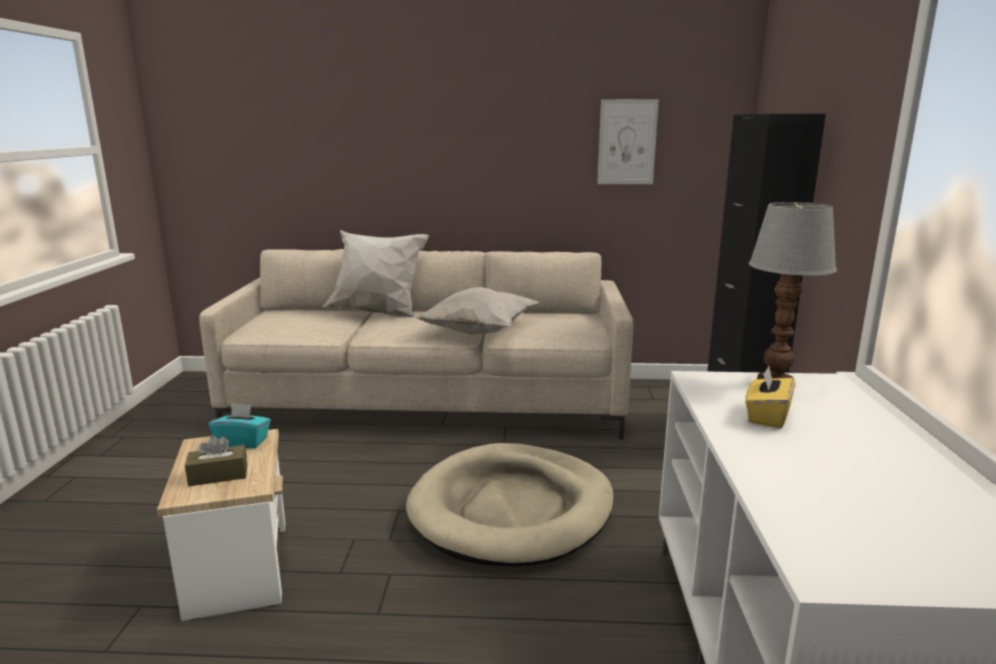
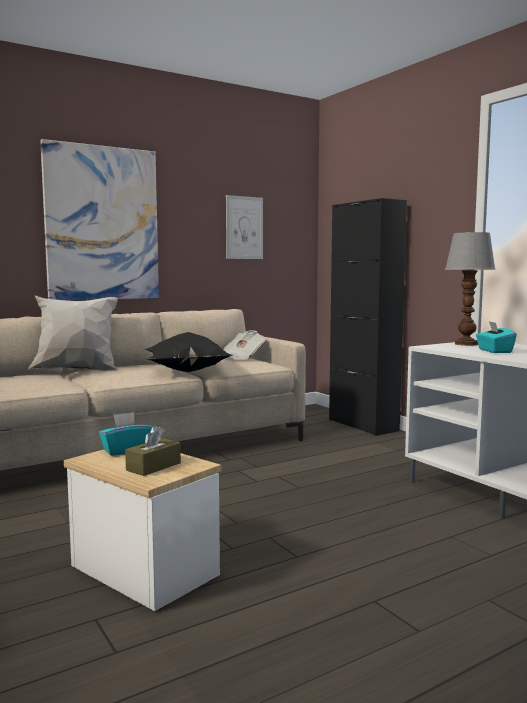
camera: 35 degrees left, 10 degrees down
(436, 144) = (102, 224): none -> picture
(477, 333) = (186, 372): white pillow -> black pillow
(512, 509) = (293, 487): beige dog bed -> none
(573, 319) = (241, 358): none -> newspaper
(766, 416) = (494, 351): yellow tissue box -> turquoise tissue box

